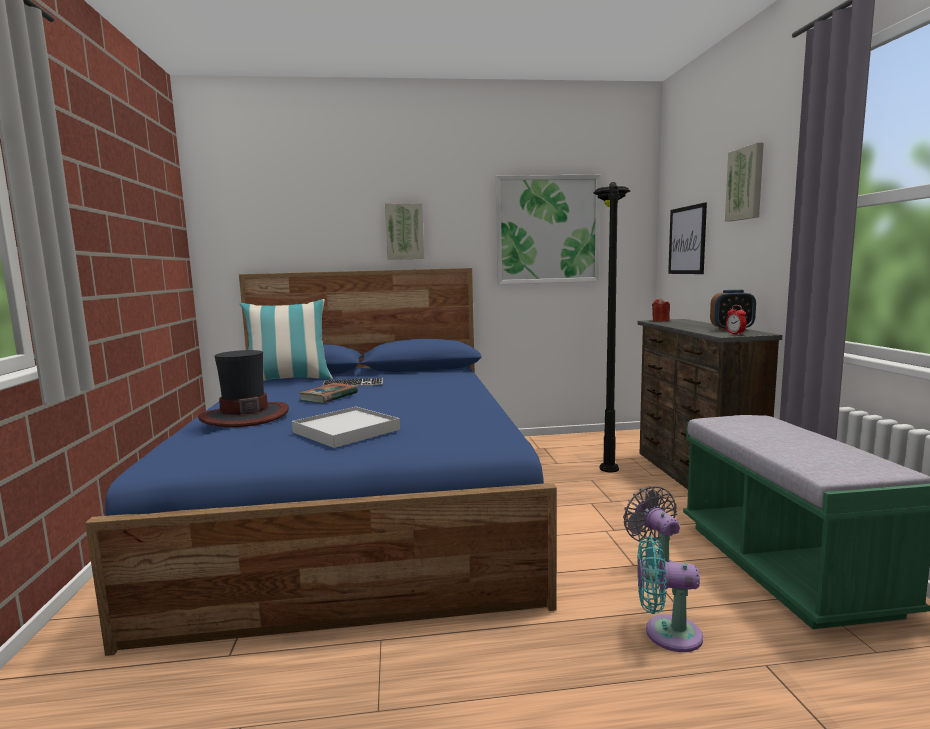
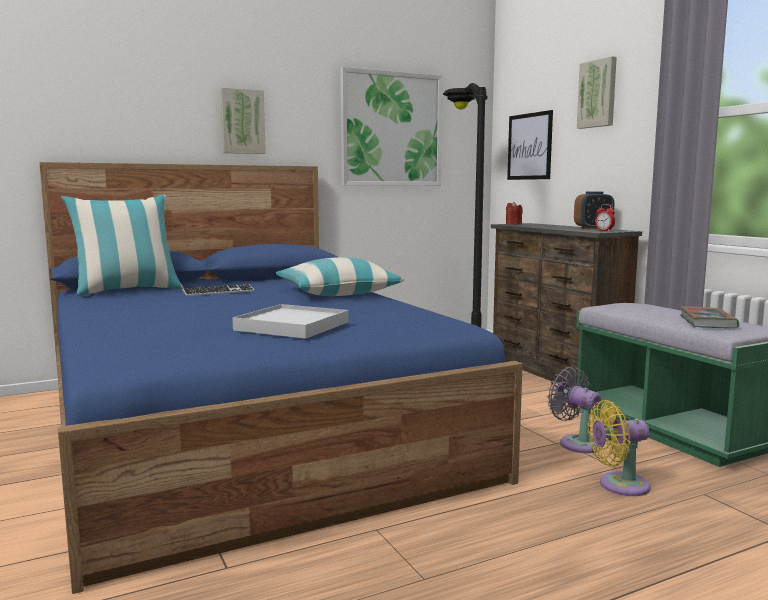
camera: 20 degrees left, 0 degrees up
(244, 416) = (155, 319): hat -> none
(329, 397) = (215, 302): book -> book (707, 322)
(448, 390) = (337, 293): none -> pillow
(666, 633) = (619, 485): turquoise fan -> yellow fan

